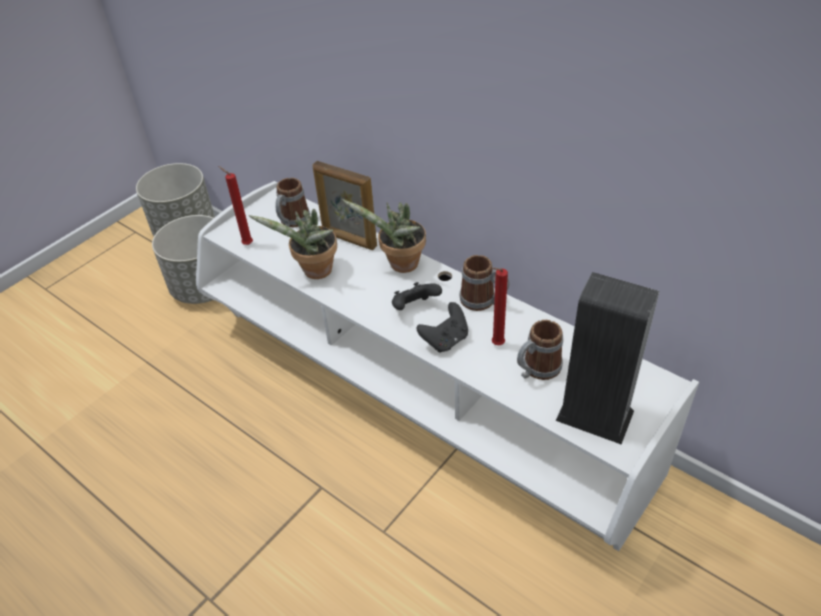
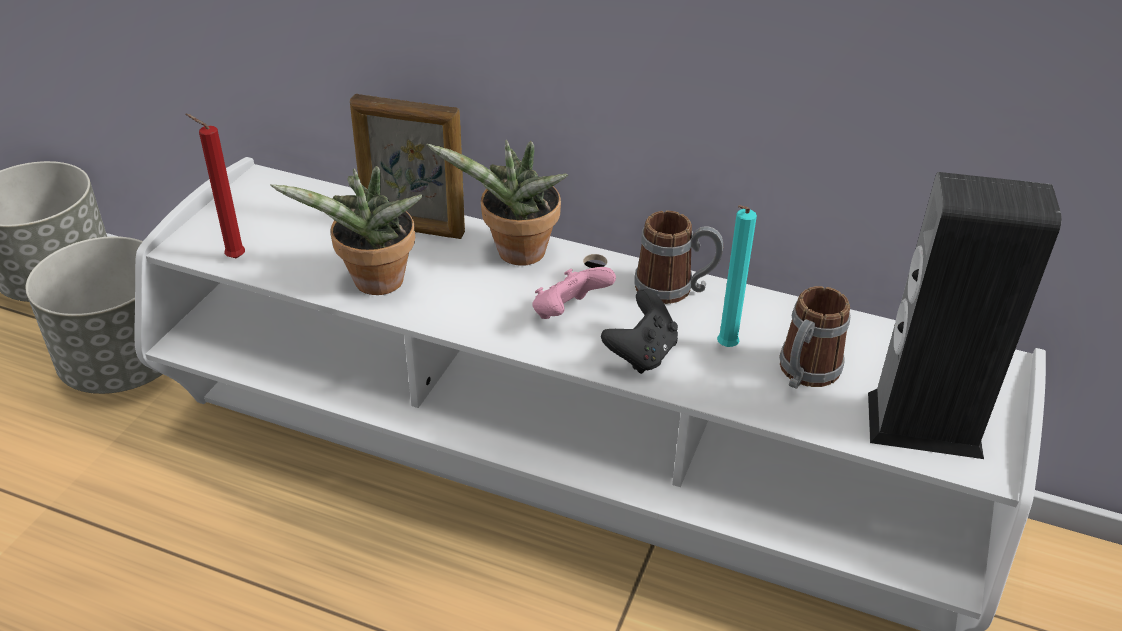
camera: 20 degrees left, 5 degrees down
(292, 222) = (303, 215): mug -> none
(414, 308) = (569, 314): black game controller -> pink game controller
(496, 345) = (724, 348): red candle -> turquoise candle

